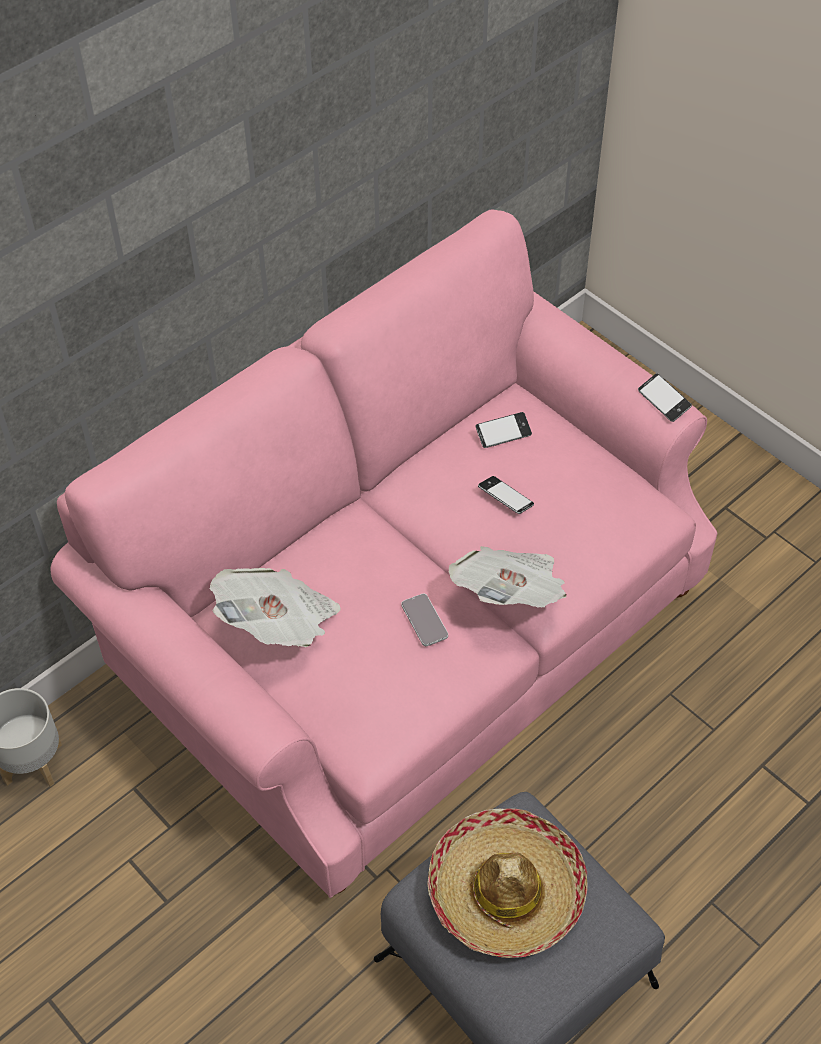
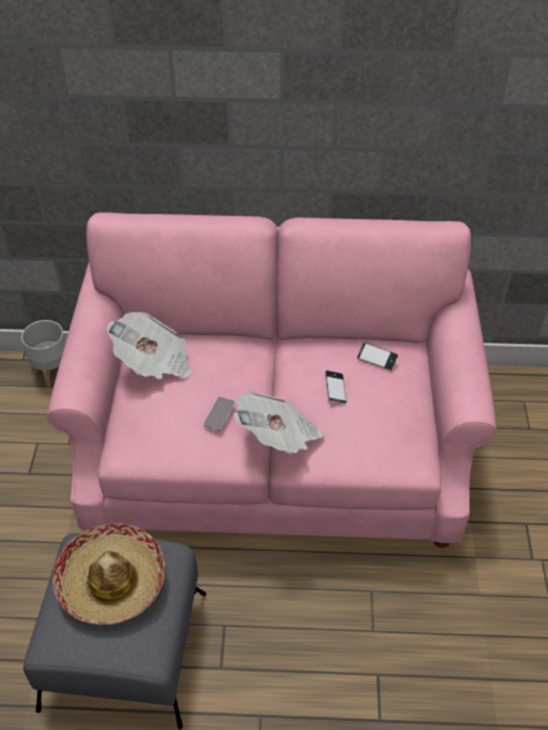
camera: 45 degrees right, 5 degrees down
(663, 401) = (473, 398): phone -> none

